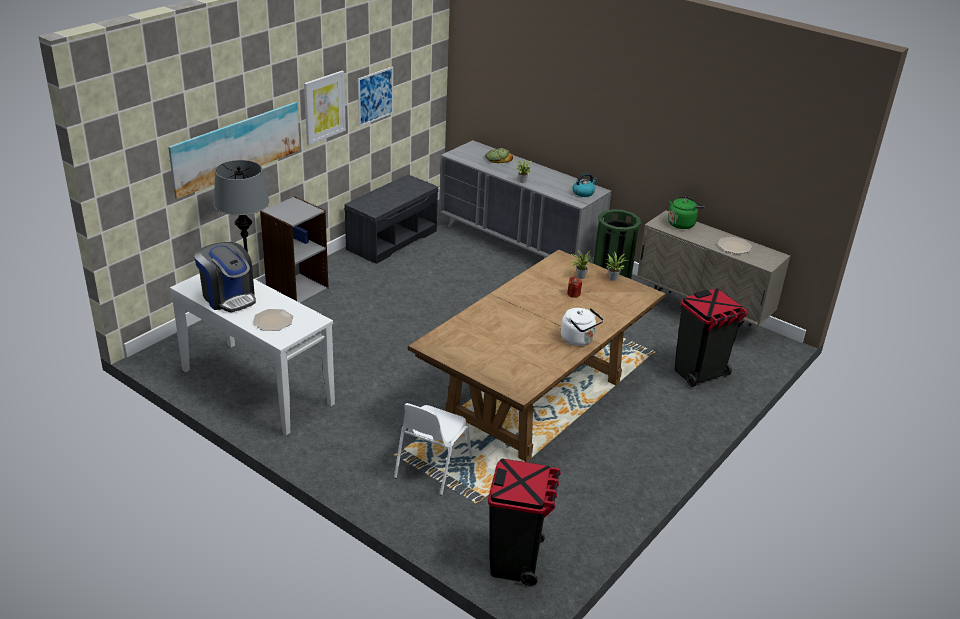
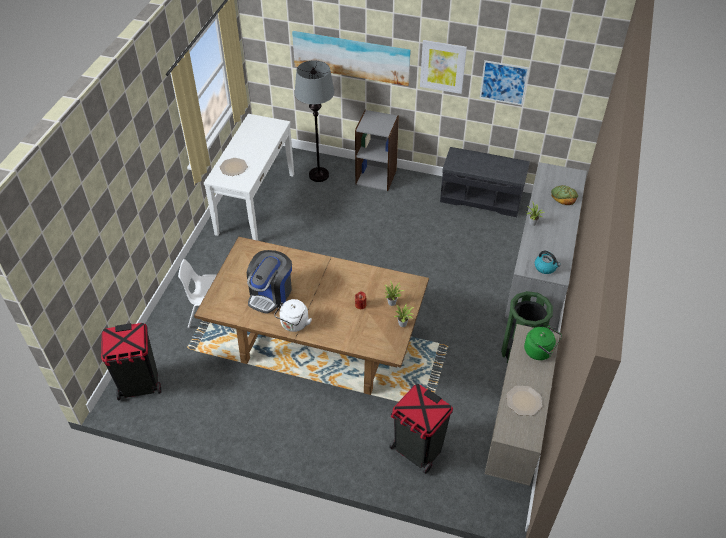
camera: 70 degrees right, 15 degrees up
(228, 297) = (250, 139): coffee machine -> coffee machine (271, 294)

